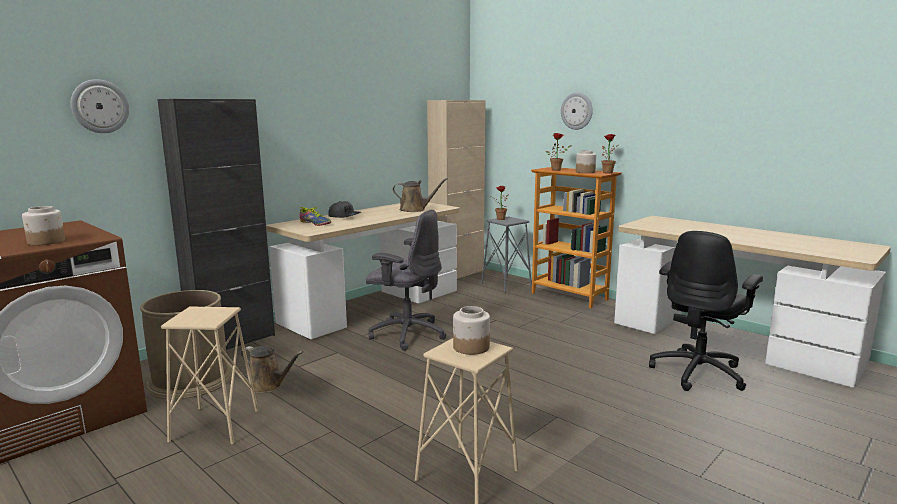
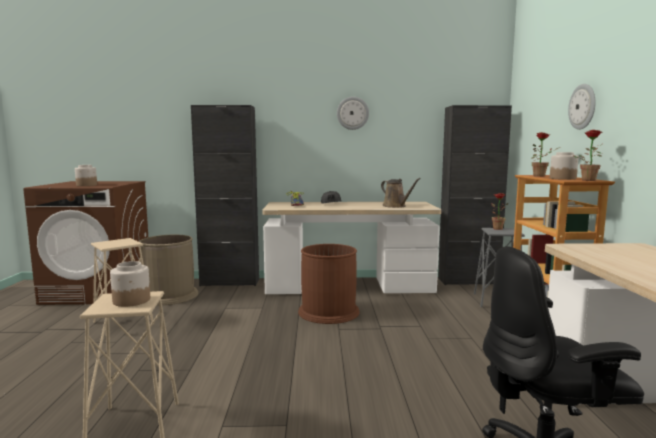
camera: 45 degrees right, 5 degrees down
(100, 106) = (164, 112): wall clock -> wall clock (352, 113)
(268, 385) = (189, 312): brown watering can -> none
(407, 334) = (328, 312): grey office chair -> brown trash can
(457, 274) = (468, 281): beige cabinet -> black cabinet

